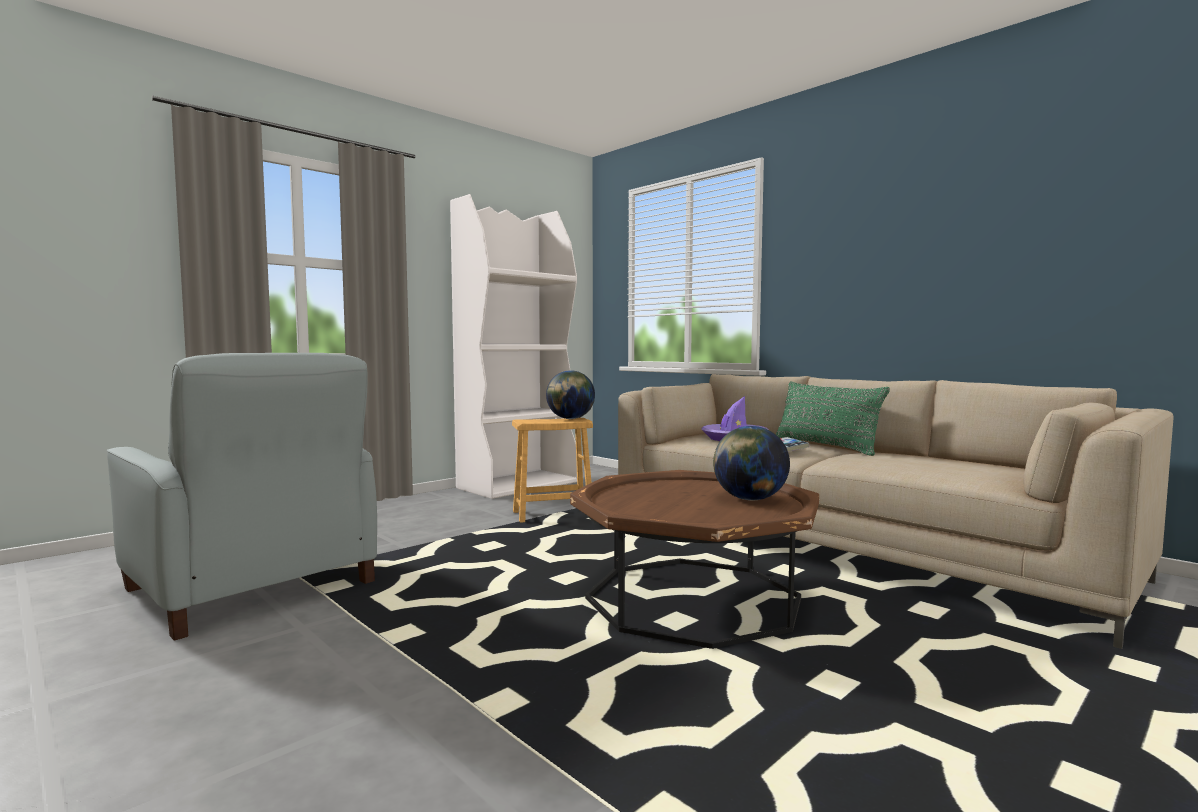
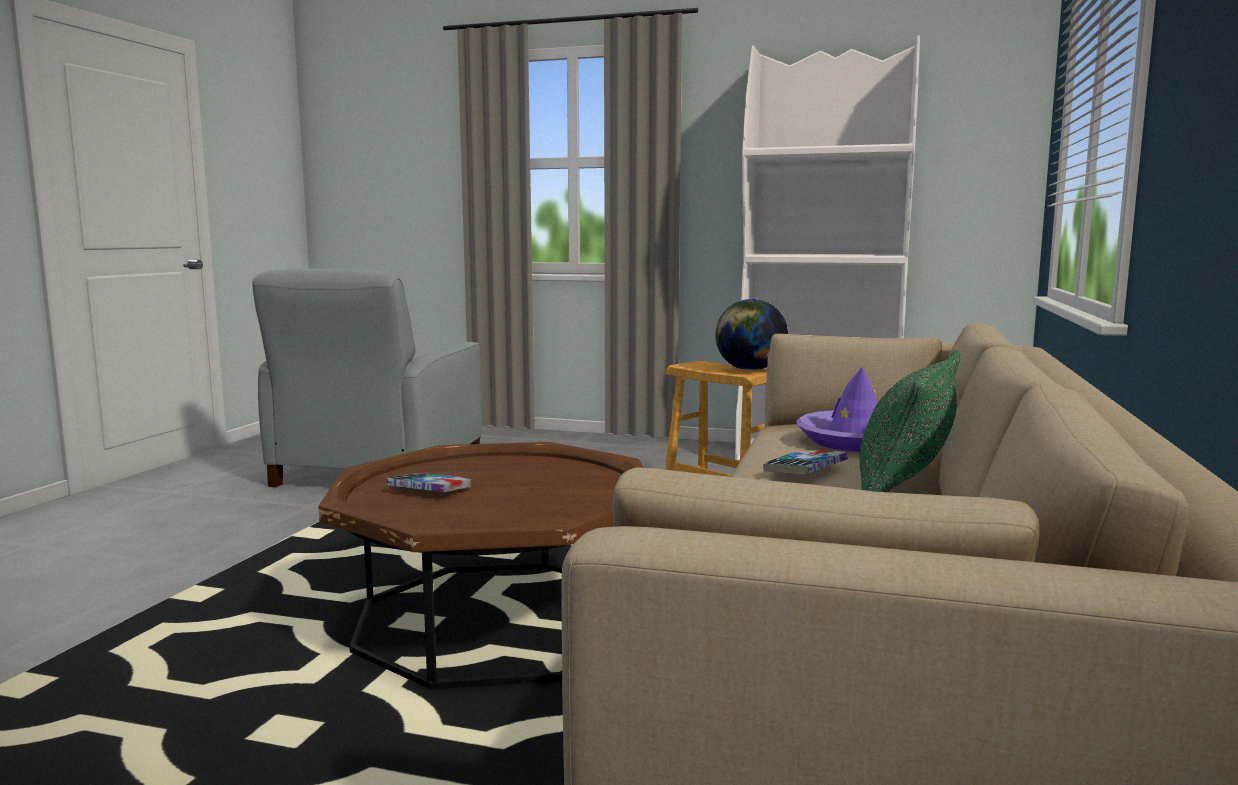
camera: 60 degrees right, 5 degrees up
(678, 511) = (429, 490): none -> book
(749, 499) = (532, 508): globe -> none

